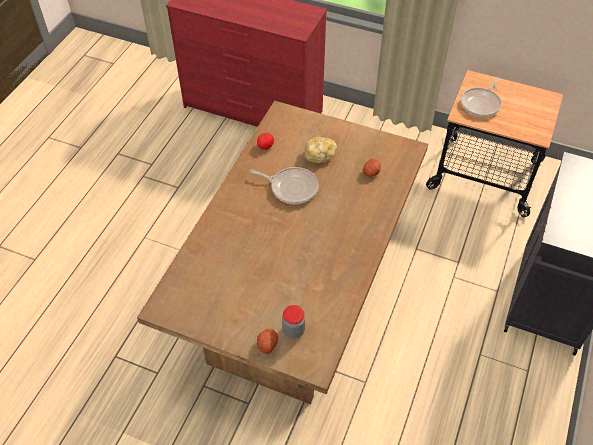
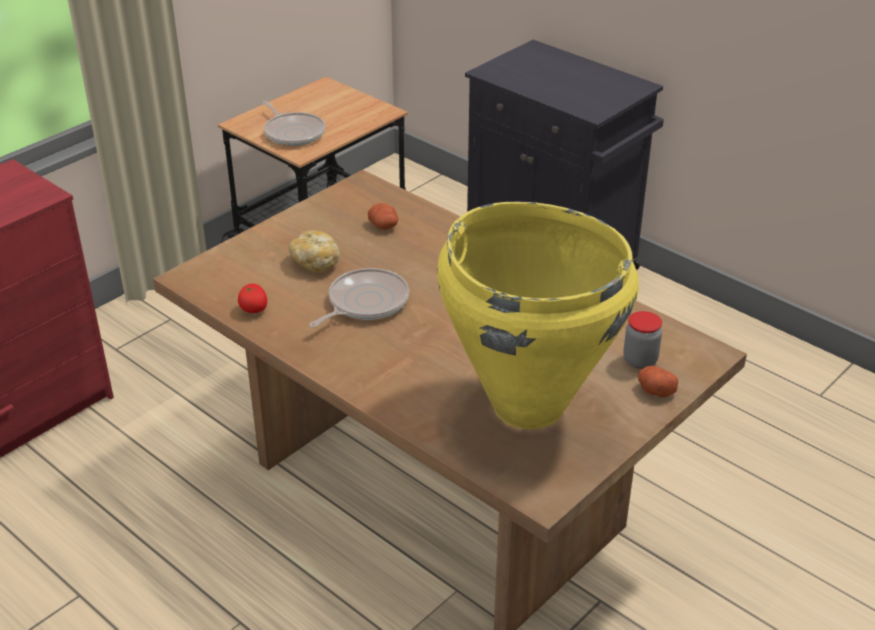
camera: 70 degrees left, 15 degrees down
(230, 285) = (529, 405): none -> yellow vase

